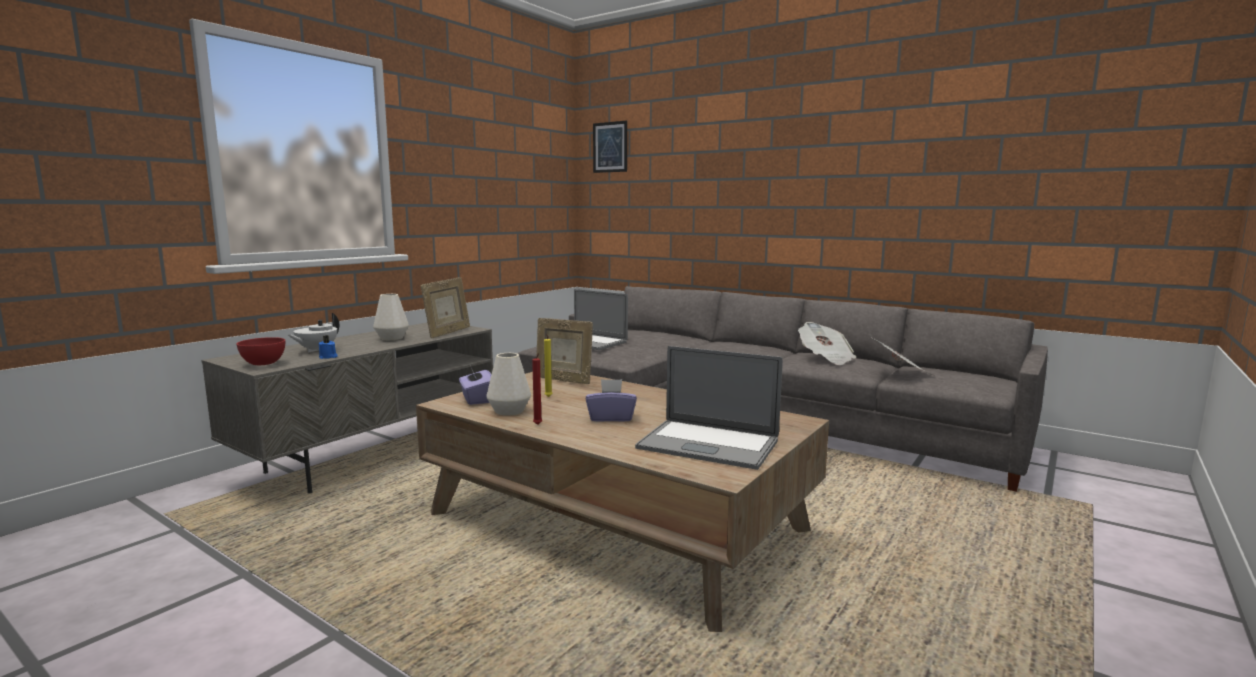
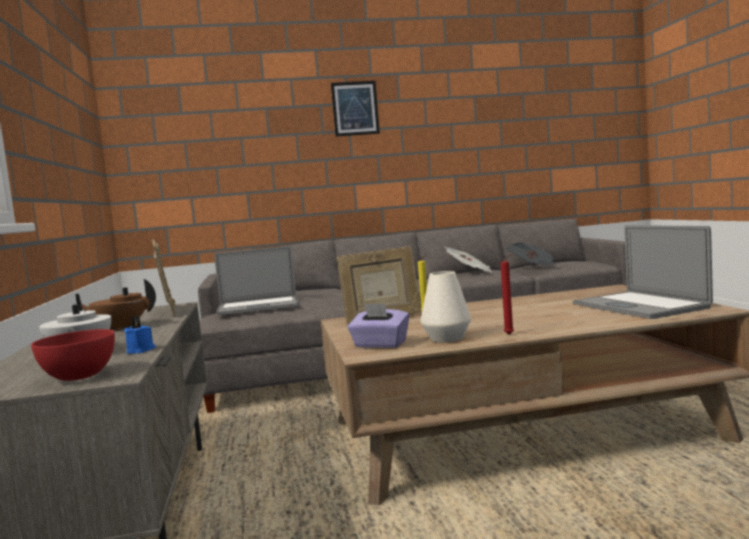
camera: 45 degrees left, 5 degrees down
(392, 338) = (121, 328): white vase -> brown teapot
(610, 147) = (154, 103): picture -> picture (355, 108)
(611, 417) = (528, 317): purple tissue box -> none
(708, 444) = (639, 306): laptop -> laptop turned 90 degrees clockwise

